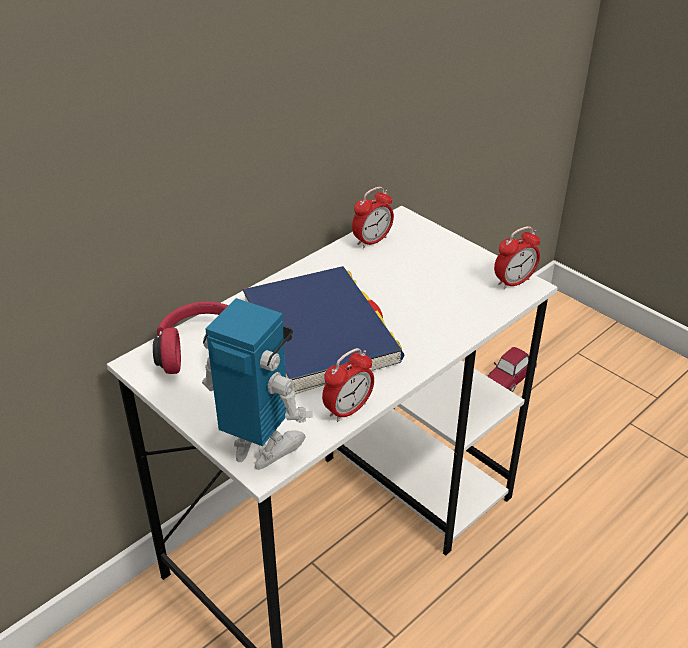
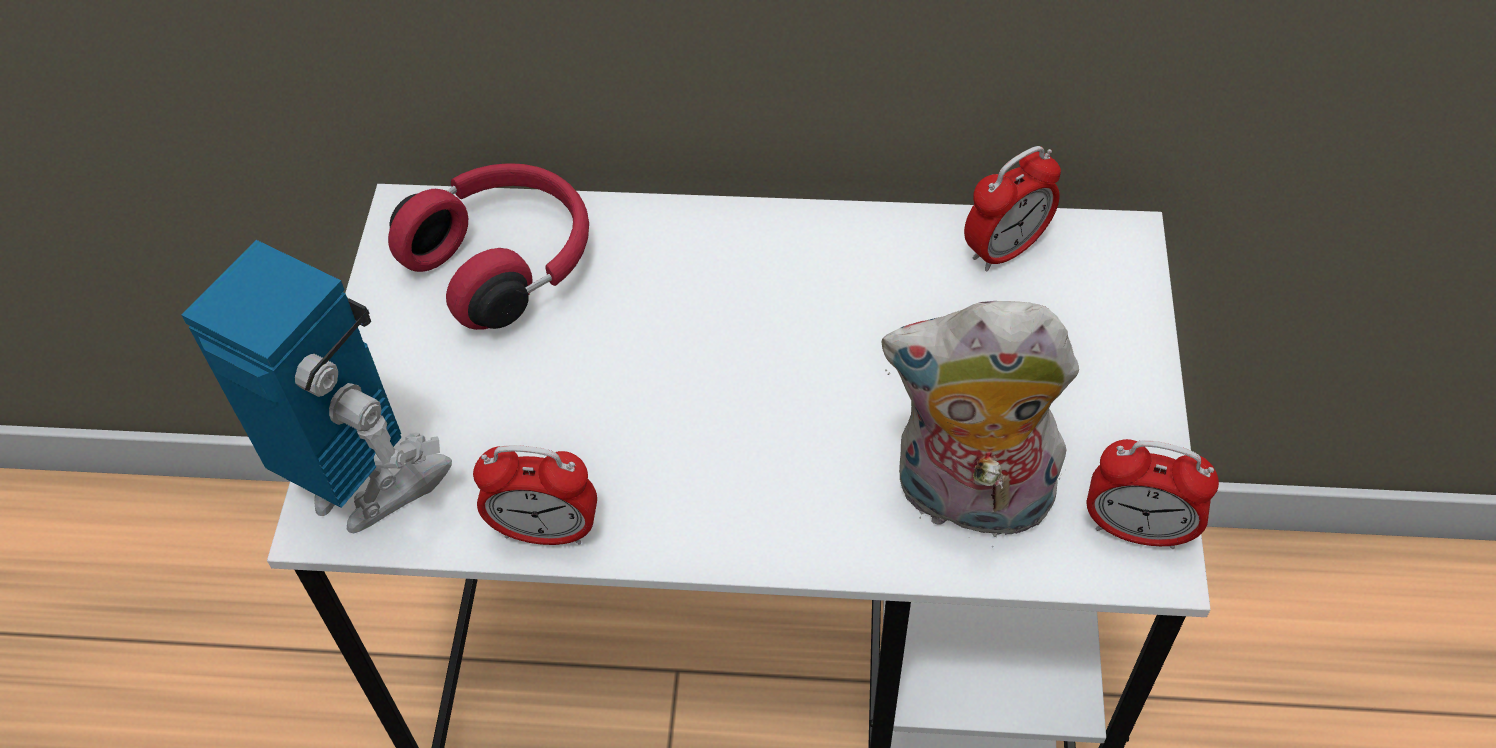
camera: 50 degrees right, 15 degrees up
(261, 448) = (365, 486): toy robot -> toy robot turned 45 degrees counterclockwise
(320, 333) = (689, 363): blue book -> none
(372, 241) = (1005, 249): alarm clock -> alarm clock turned 45 degrees counterclockwise
(461, 307) = (968, 500): none -> plush toy
(509, 377) = (1336, 654): toy car -> none

